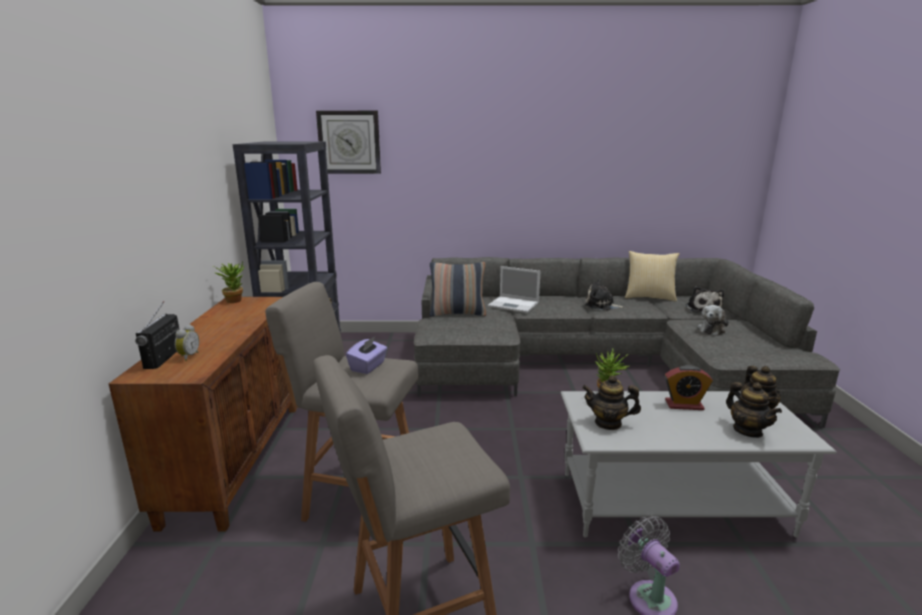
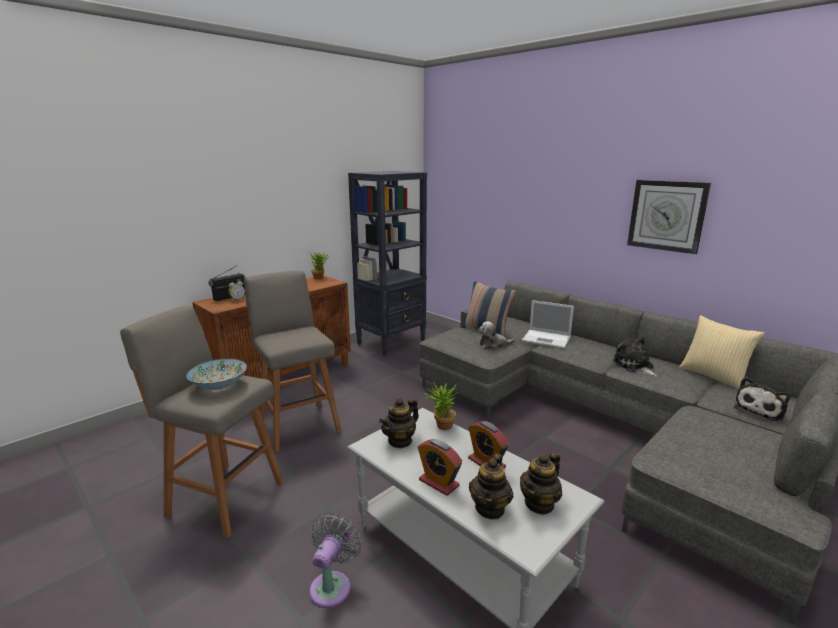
camera: 45 degrees right, 0 degrees up
(349, 142) = (465, 173): wall clock -> wall clock (667, 215)
(368, 366) = (299, 335): purple tissue box -> none
(432, 451) = (219, 386): none -> bowl
(514, 305) = (547, 339): laptop -> laptop turned 45 degrees counterclockwise
(608, 423) = (400, 441): teapot -> teapot turned 105 degrees counterclockwise
(694, 435) = (438, 483): none -> alarm clock
(712, 329) = (713, 431): plush toy -> plush toy (493, 345)

